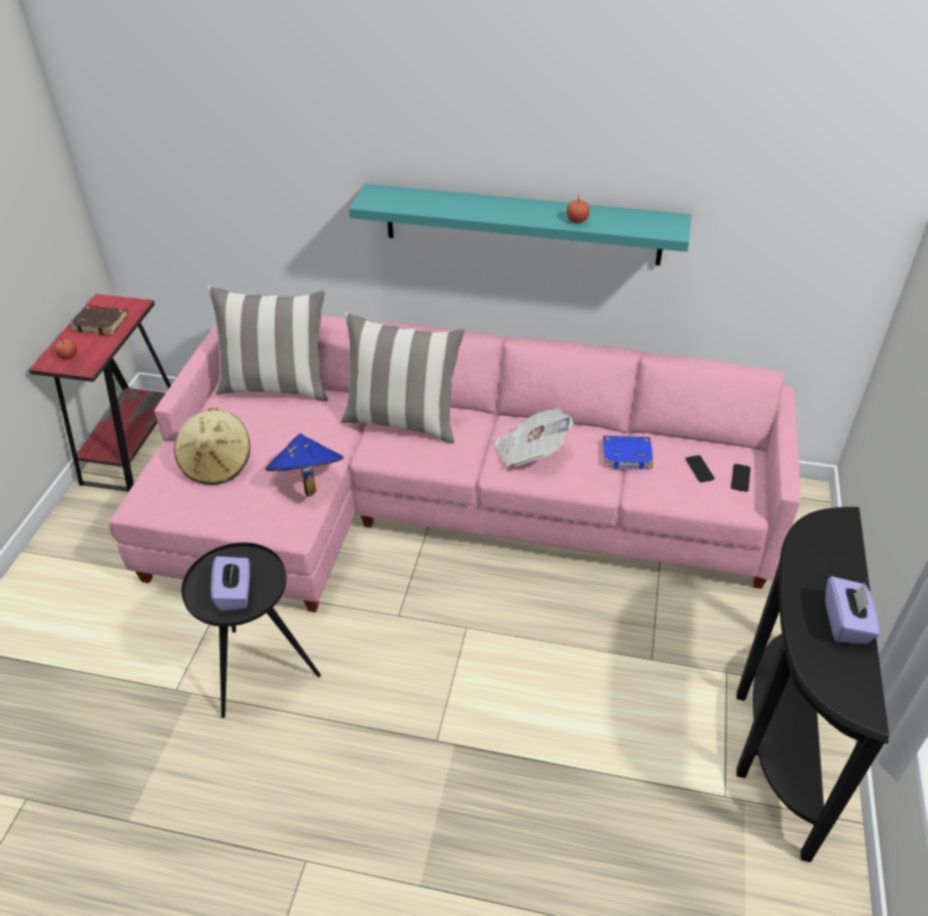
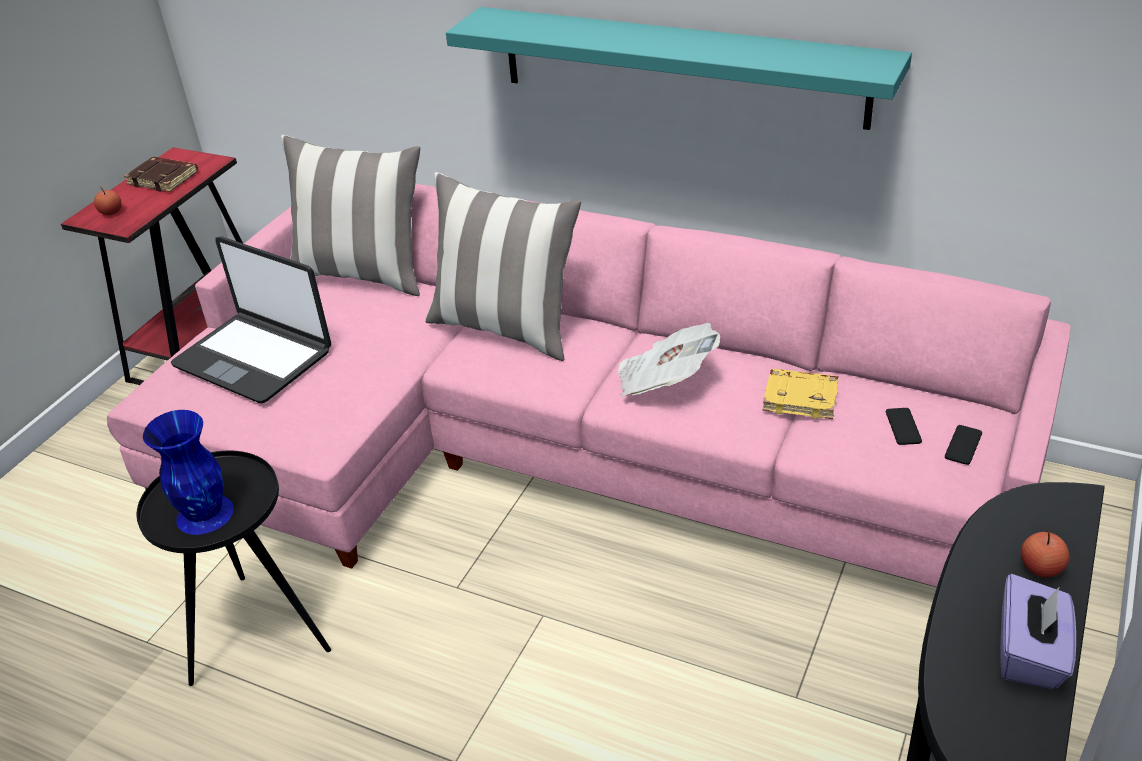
camera: 15 degrees right, 5 degrees down
(217, 464) = (254, 358): beige hat -> laptop
(235, 593) = (205, 513): purple tissue box -> blue vase
(307, 481) = (356, 388): blue hat -> none
(577, 220) = (742, 54): apple -> apple (1041, 568)
(627, 454) = (801, 398): blue book -> yellow book

